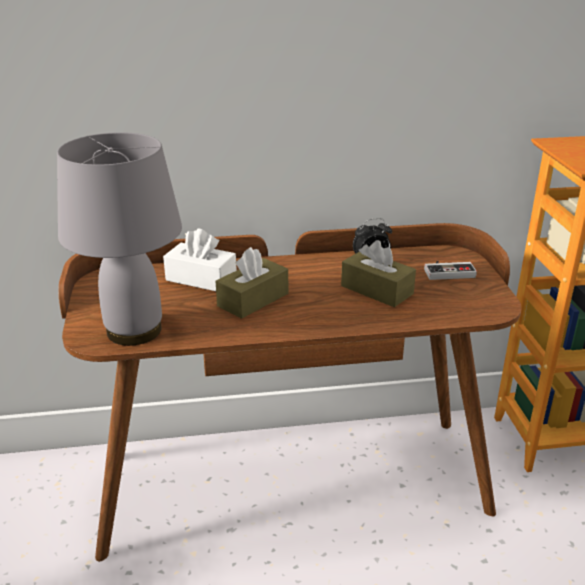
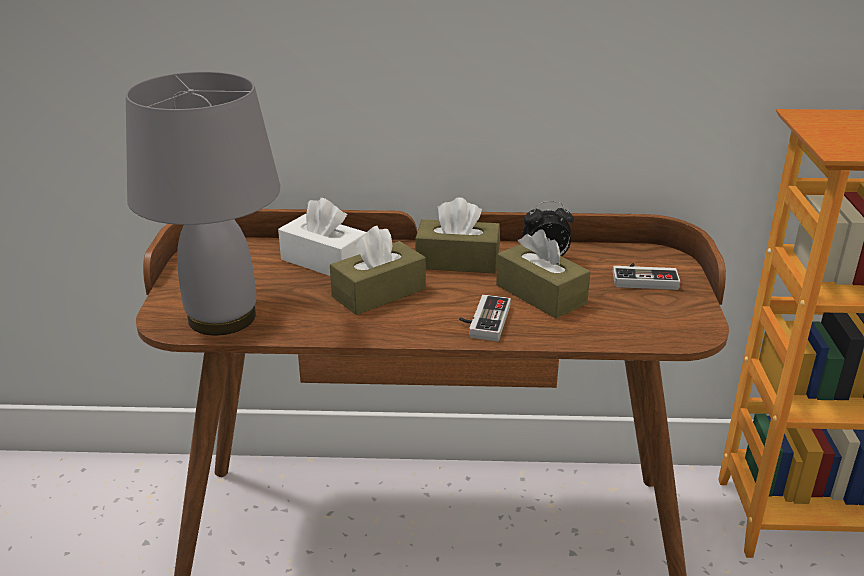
camera: 10 degrees right, 0 degrees up
(305, 270) = (457, 261): none -> brown tissue box
(340, 314) = (483, 321): none -> game controller

